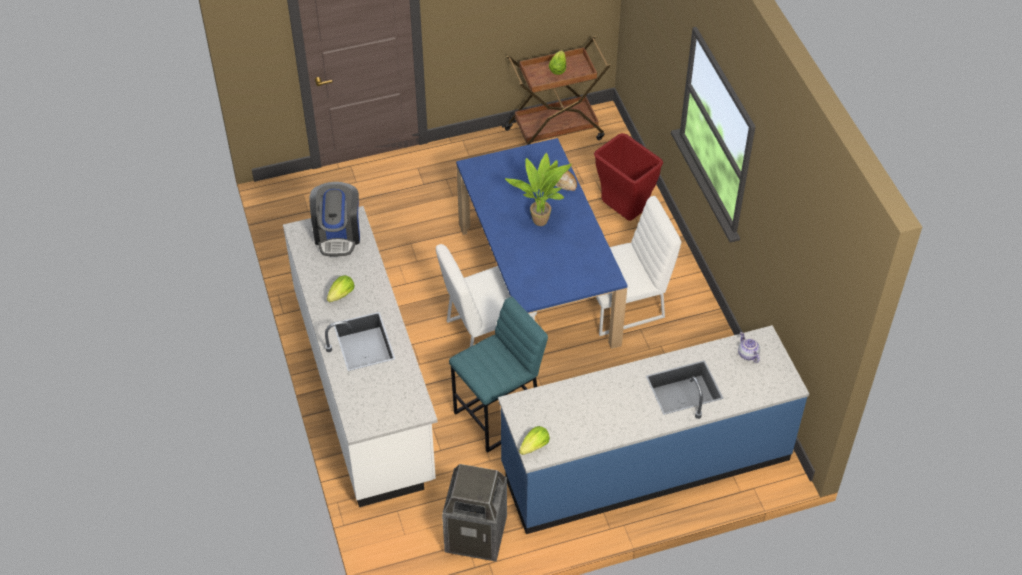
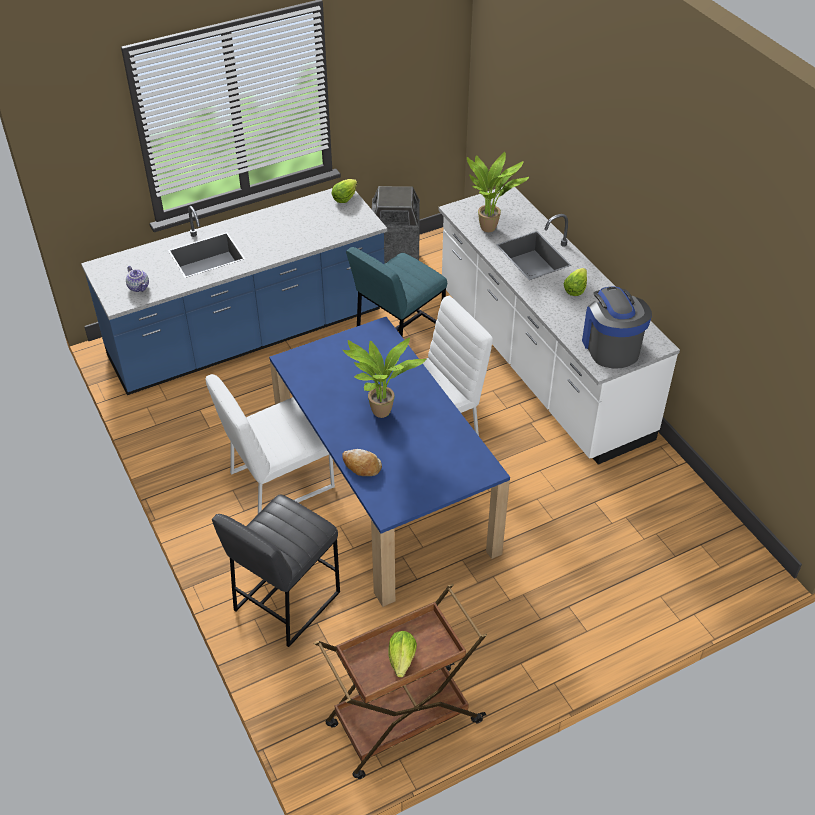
camera: 170 degrees right, 5 degrees down
(392, 381) = (491, 228): none -> potted plant
(624, 213) = (286, 602): red trash can -> grey stool

